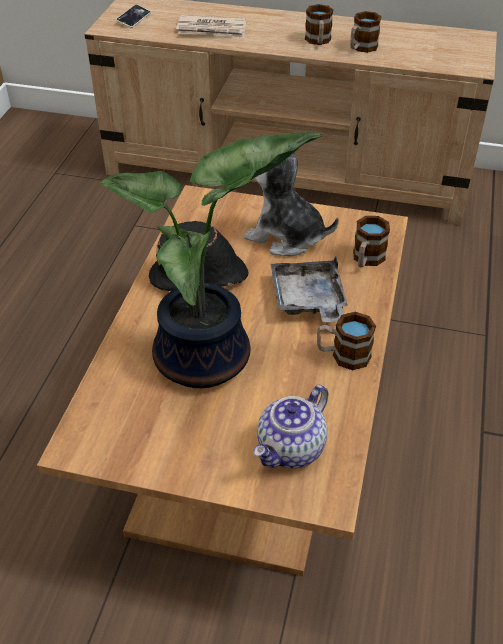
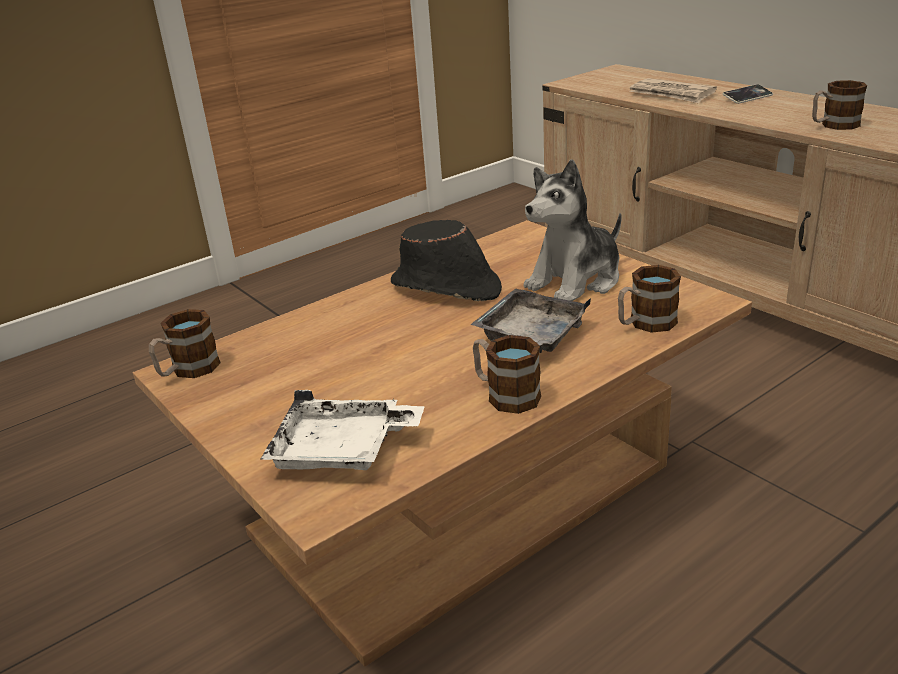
camera: 40 degrees right, 15 degrees down
(133, 19) = (602, 80): phone -> phone (747, 97)
(207, 361) = (364, 352): potted plant -> none
(285, 237) = (576, 281): plush toy -> plush toy turned 105 degrees counterclockwise
(291, 449) = (342, 450): teapot -> white tray
(318, 41) = (784, 115): mug -> mug (188, 371)

